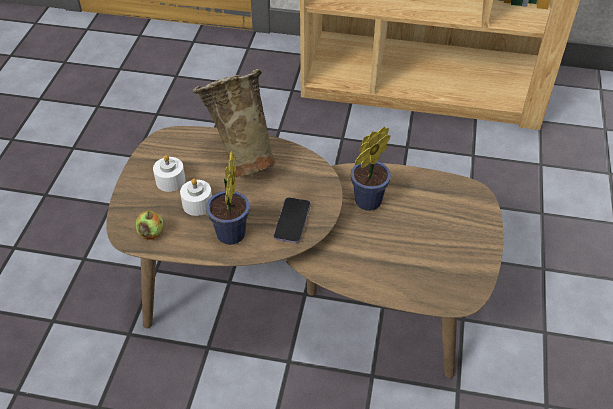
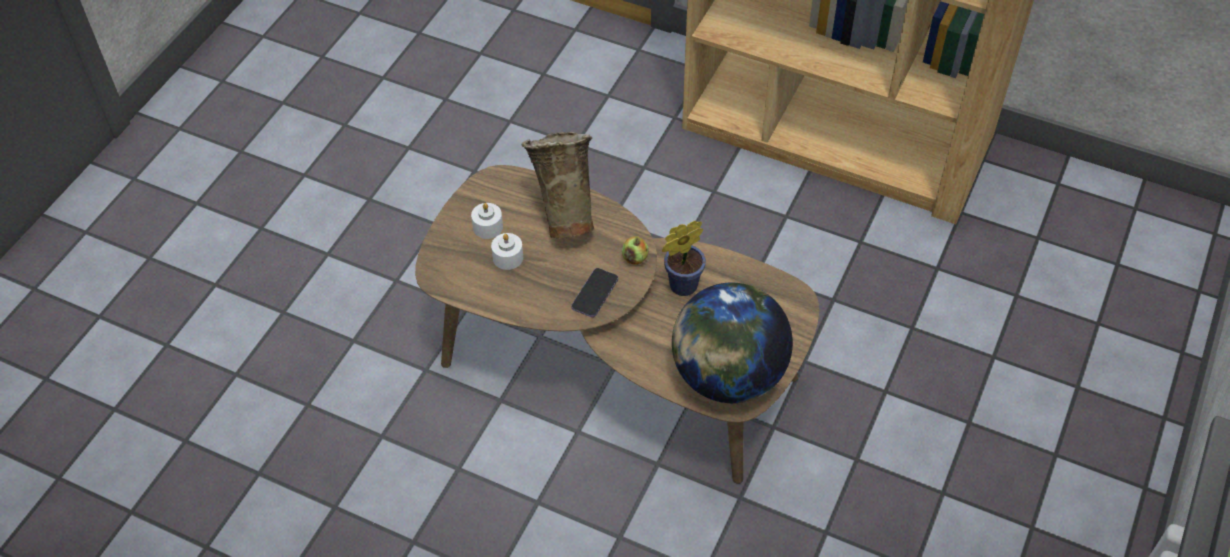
camera: 15 degrees right, 5 degrees up
(151, 233) = (456, 279): apple -> apple (635, 258)
(230, 237) = (530, 298): potted plant -> none
(440, 274) = (727, 376): none -> globe

